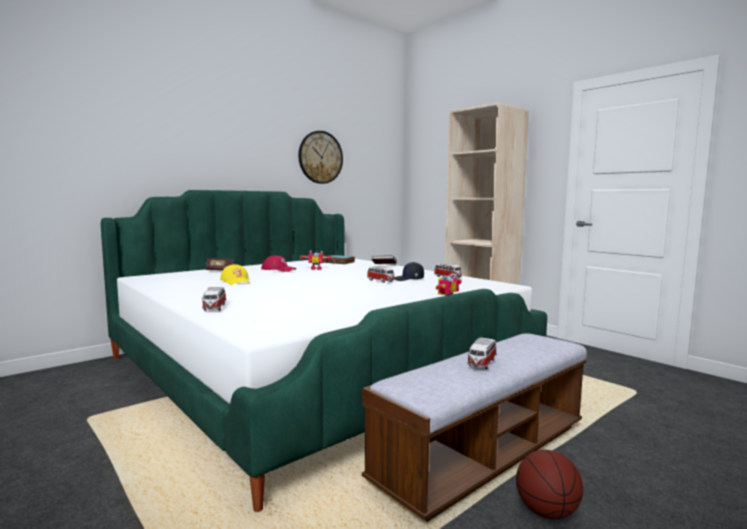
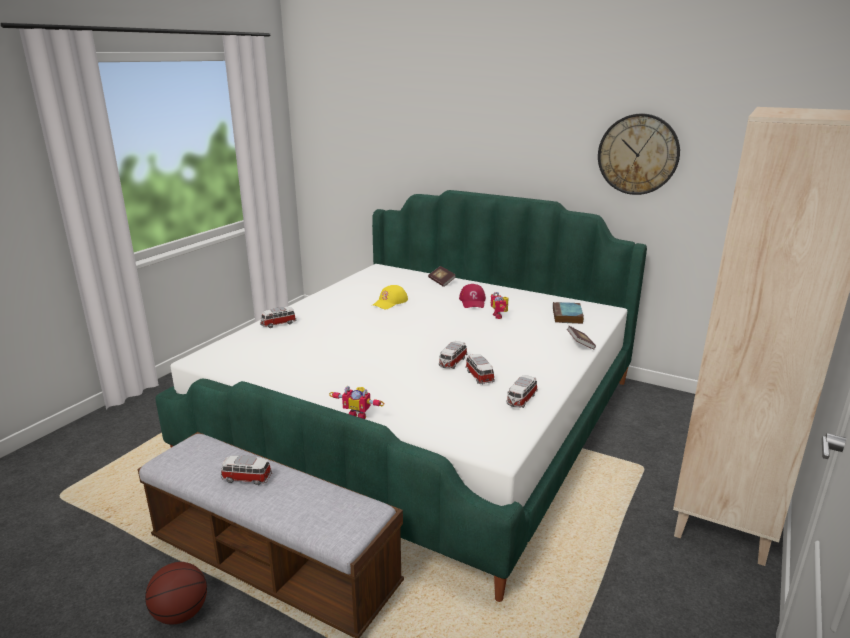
camera: 70 degrees right, 15 degrees up
(408, 279) = (479, 376): black cap -> toy car

